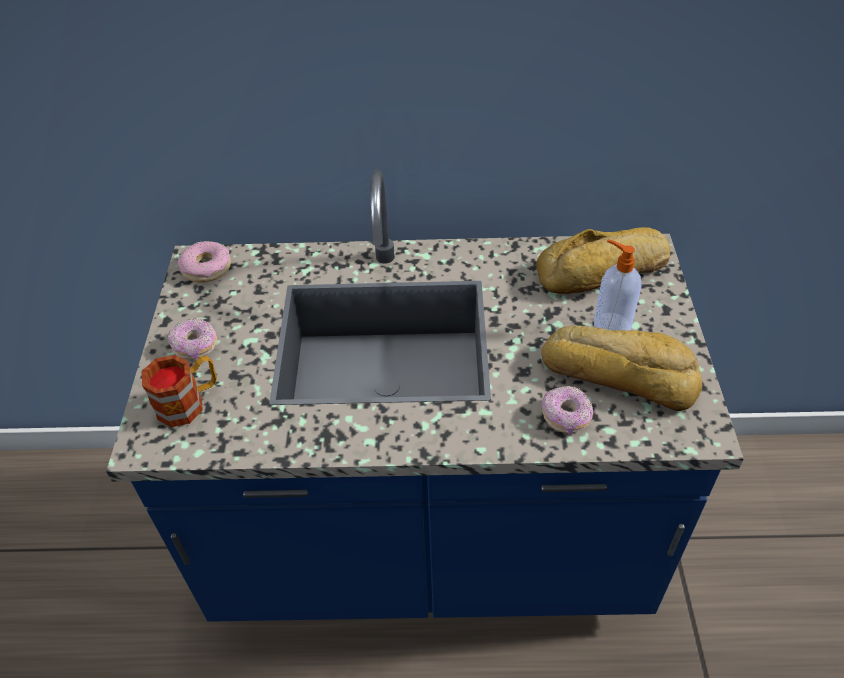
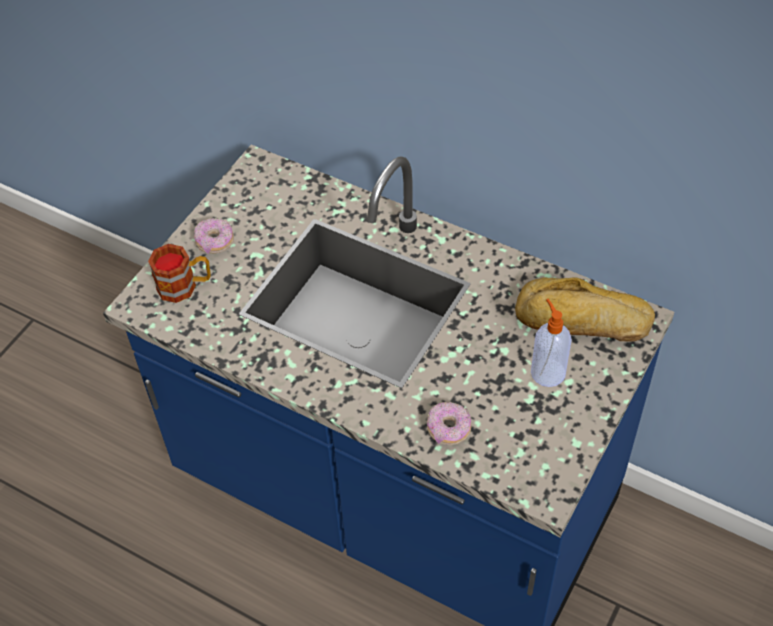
camera: 30 degrees right, 5 degrees up
(206, 268) = (262, 176): donut -> none
(619, 373) = (520, 415): bread -> none

